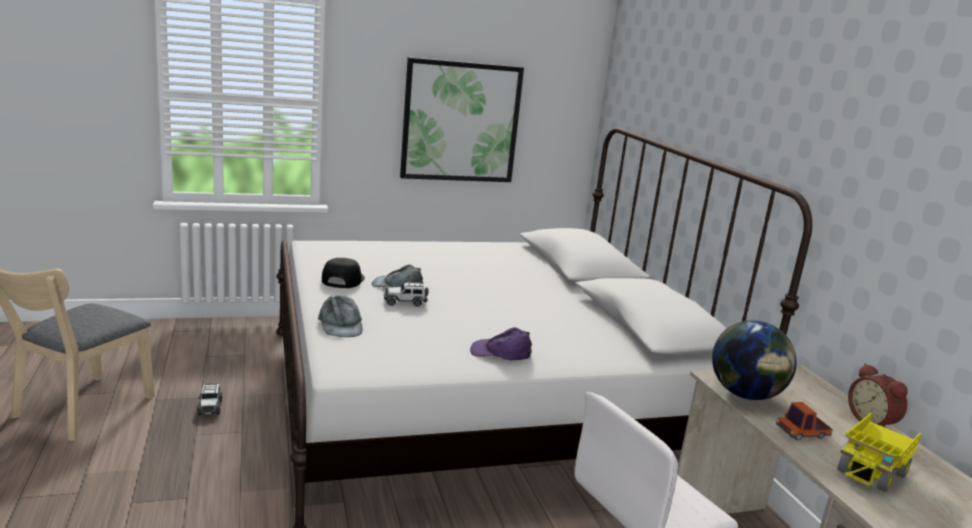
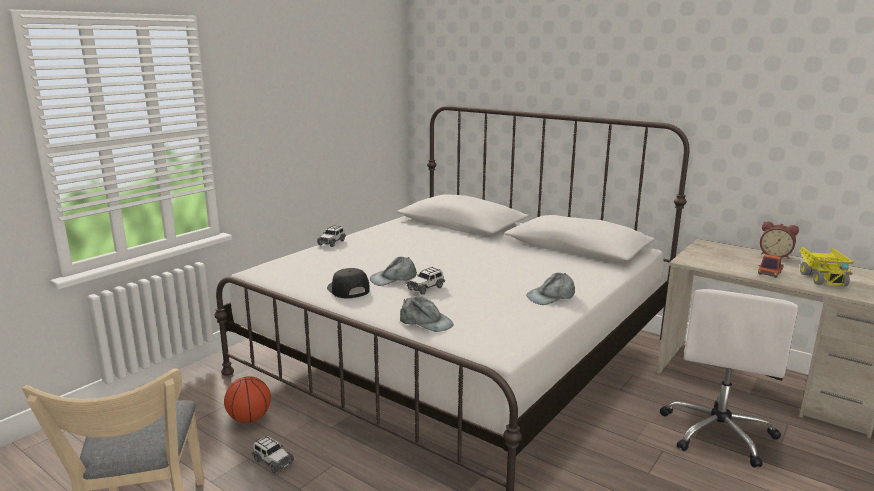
camera: 35 degrees left, 0 degrees up
(243, 371) = (249, 419): none -> basketball
(416, 242) = (332, 242): none -> toy car
(461, 122) = (320, 124): picture -> none
(501, 352) = (551, 296): purple cap -> grey cap
(745, 395) = (714, 264): globe -> none

